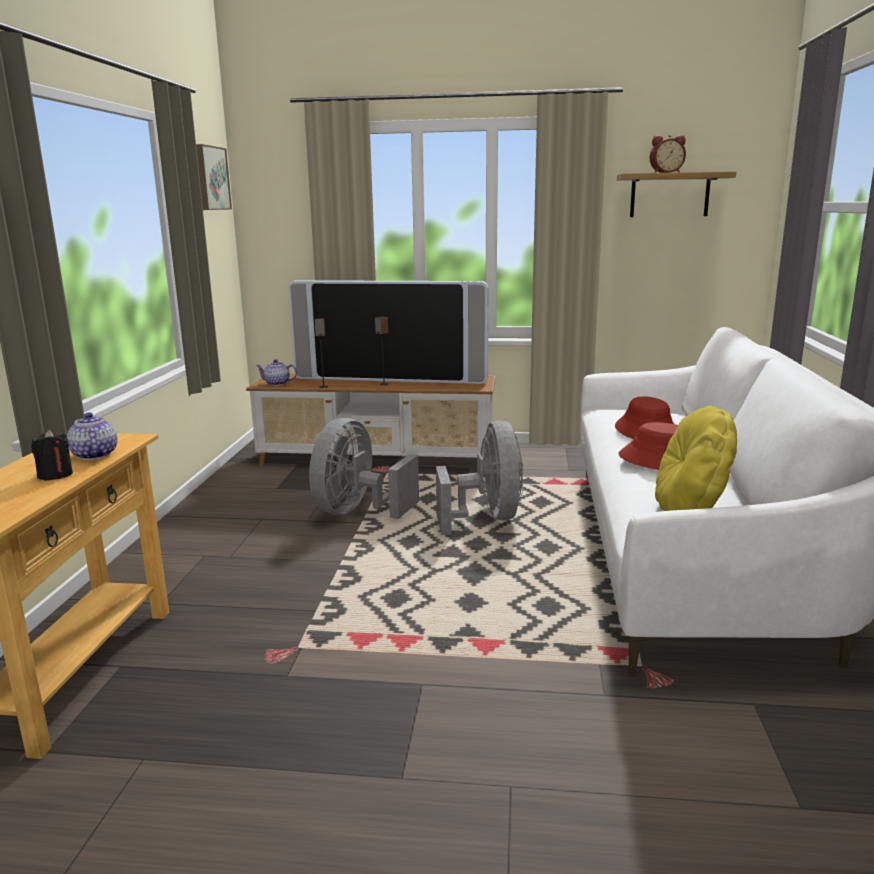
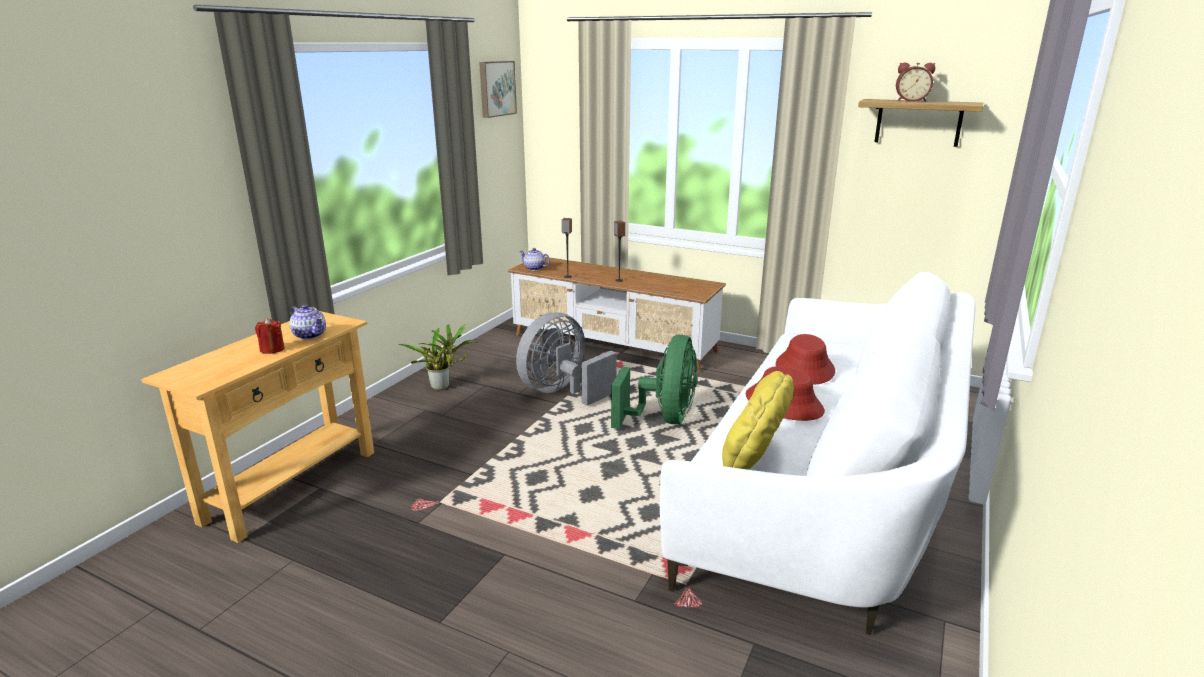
camera: 20 degrees right, 5 degrees up
(55, 475) = (272, 349): black candle -> red candle
(94, 455) = (310, 335): teapot -> teapot turned 135 degrees clockwise
(208, 528) = (443, 387): none -> potted plant
(391, 379) = (630, 275): television -> none
(488, 518) = (663, 419): grey fan -> green fan

